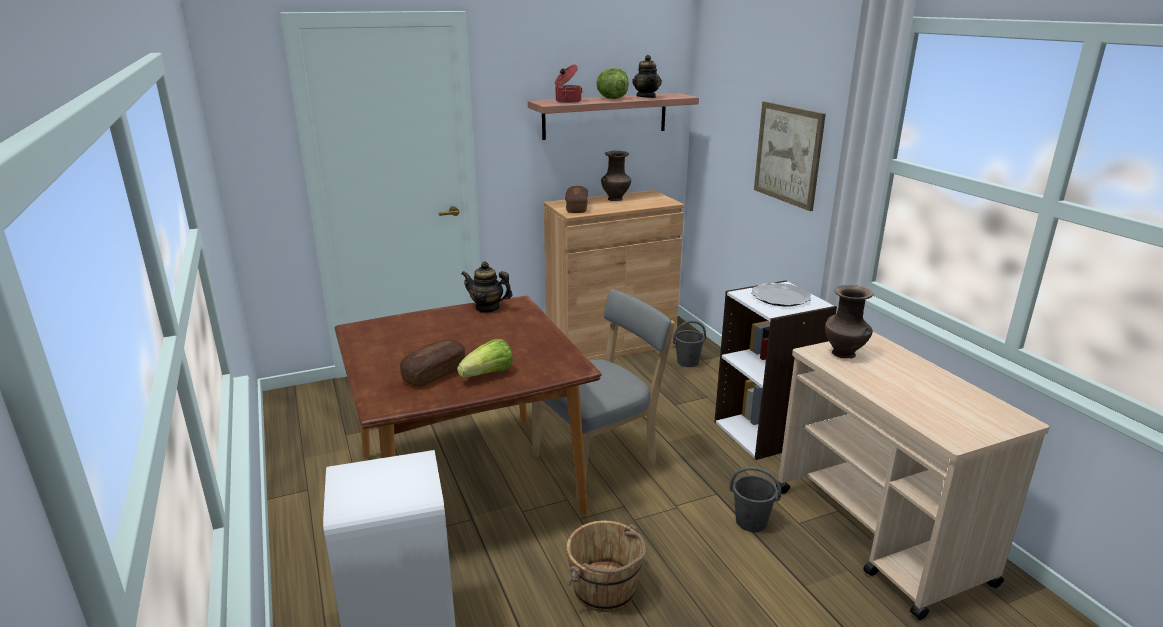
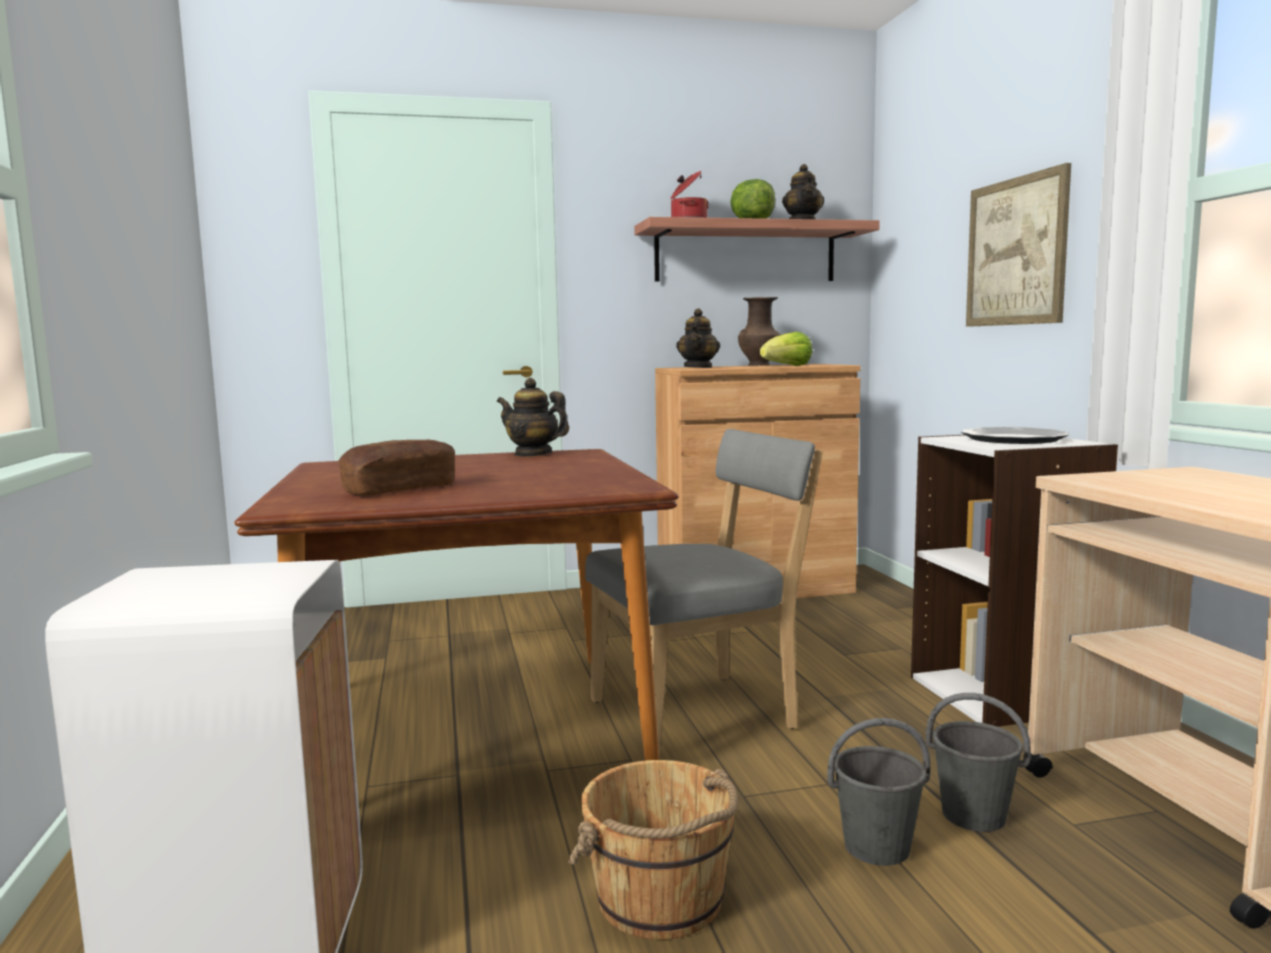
camera: 10 degrees right, 15 degrees down
(488, 374) = (486, 490): lettuce -> lettuce (787, 366)
(576, 208) = (698, 367): bread -> teapot
(688, 362) = (873, 610): grey bucket -> grey bucket (878, 847)
(844, 354) = (1140, 479): brown vase -> none

